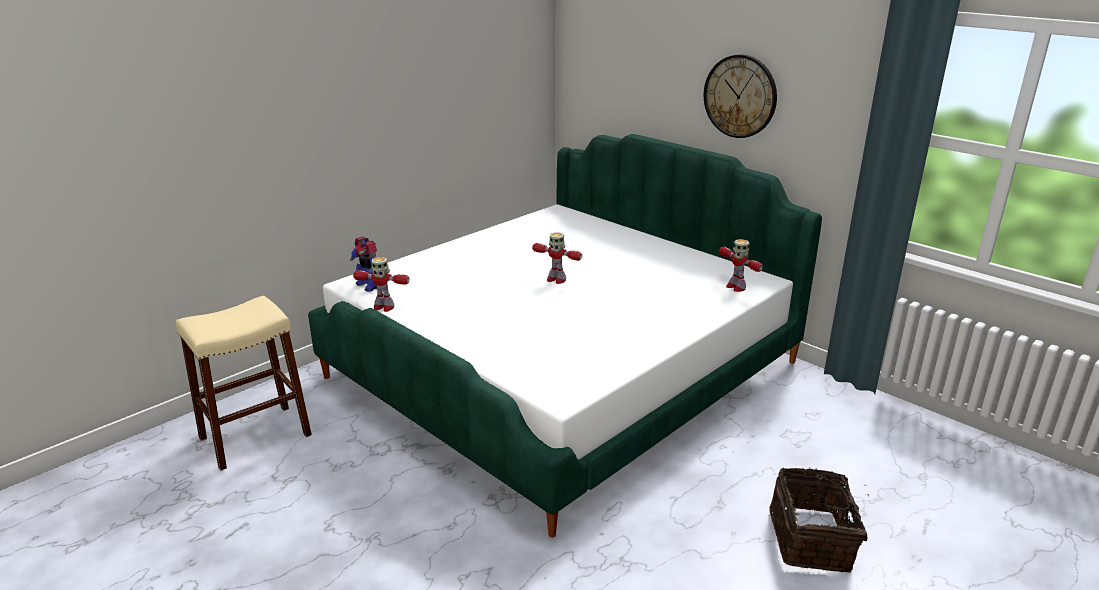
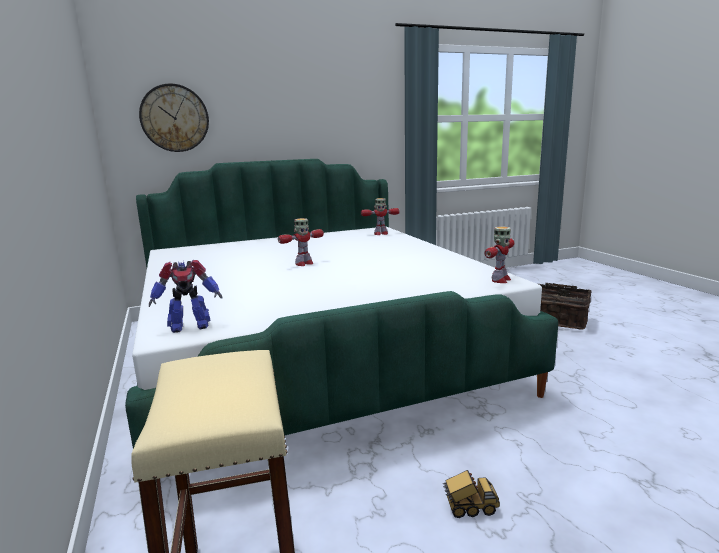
camera: 65 degrees left, 10 degrees down
(351, 509) = (469, 508): none -> toy truck
(383, 307) = (261, 323): toy robot -> toy robot (500, 280)
(740, 96) = (306, 114): wall clock -> wall clock (174, 118)

